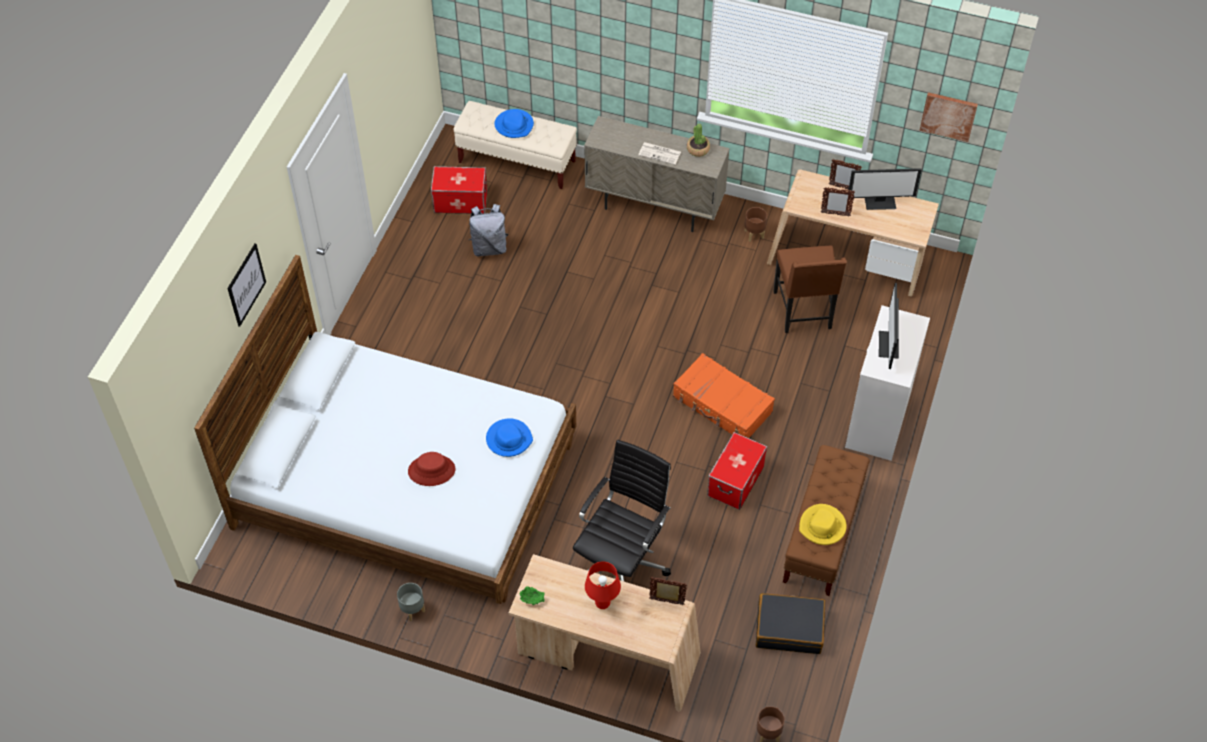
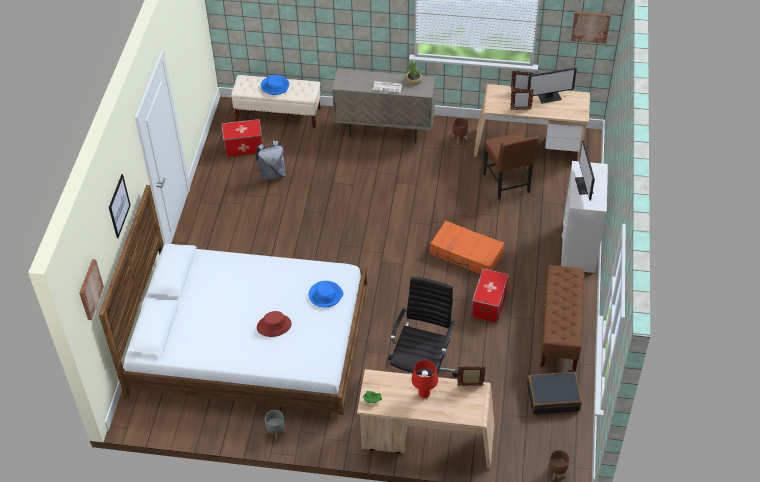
camera: 10 degrees left, 5 degrees down
(184, 395) = (90, 289): none -> picture
(822, 526) = (564, 319): yellow hat -> none

